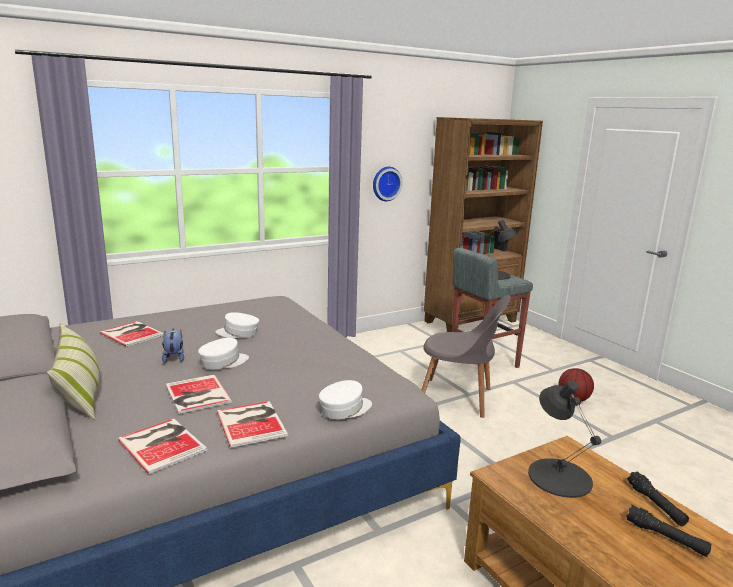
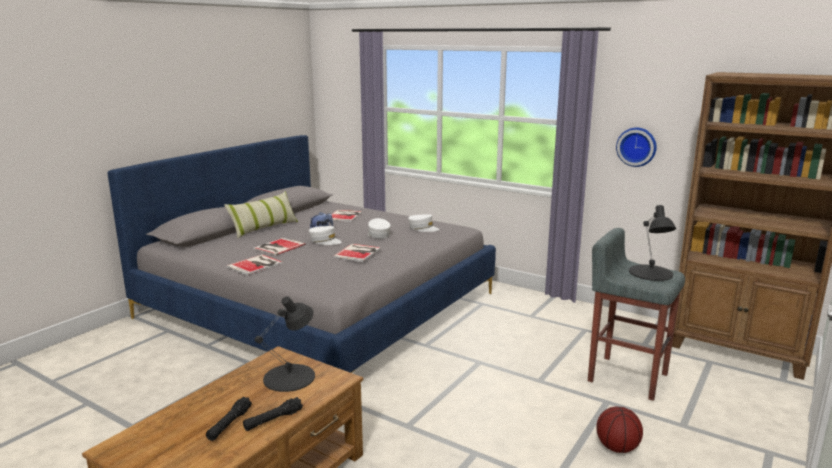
camera: 65 degrees right, 0 degrees up
(163, 443) = (223, 255): book -> book (358, 253)
(345, 409) = (290, 281): white cap -> white cap (423, 228)
(458, 398) = (524, 377): grey chair -> none

